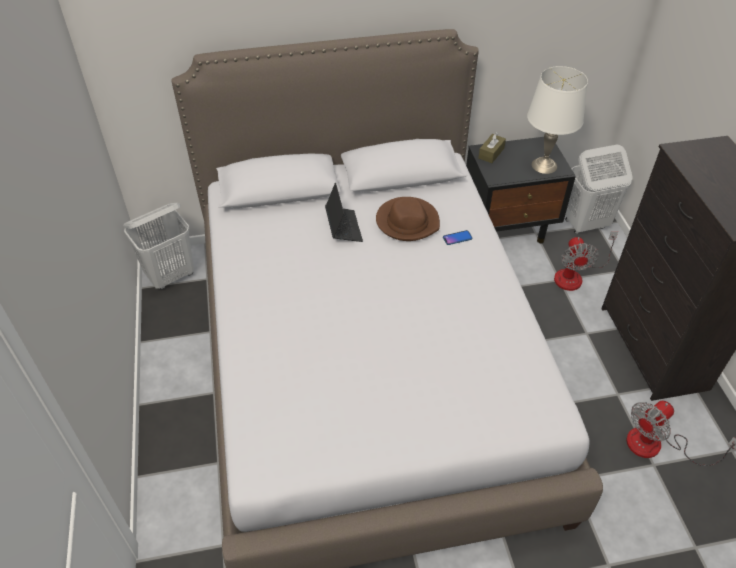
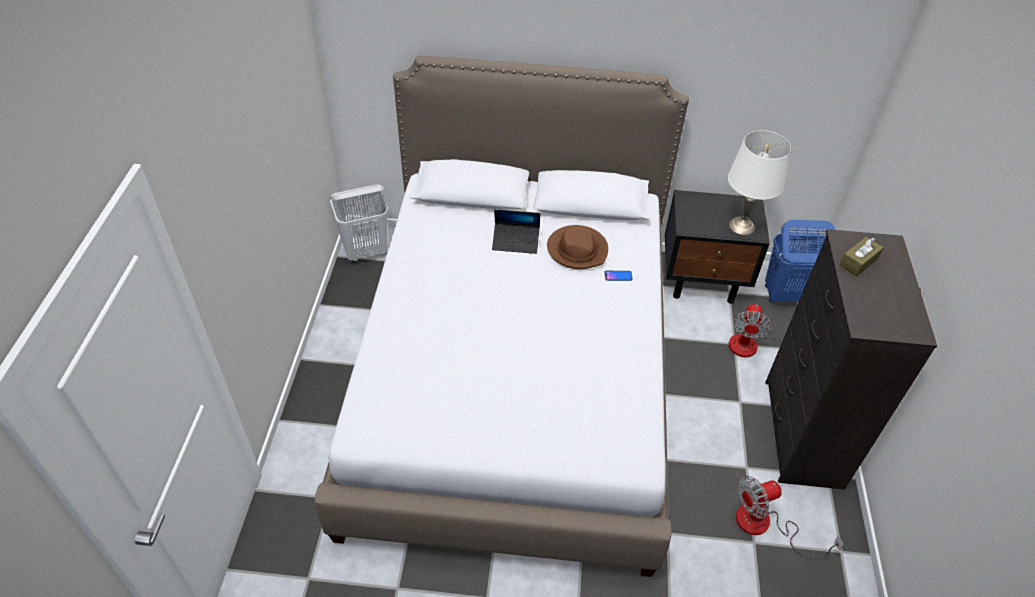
camera: 15 degrees right, 0 degrees up
(343, 228) = (516, 242): laptop -> laptop turned 90 degrees clockwise
(491, 153) = (693, 202): brown tissue box -> brown tissue box (858, 262)
(585, 224) = (785, 295): white laundry basket -> blue laundry basket

